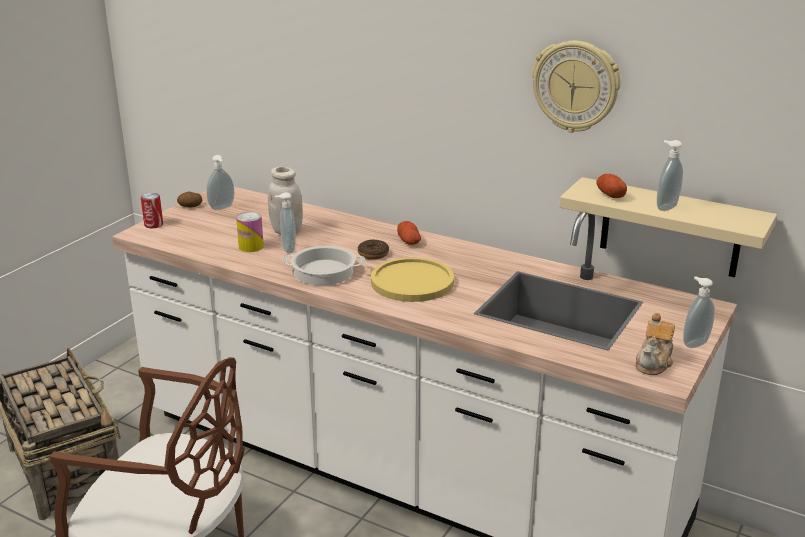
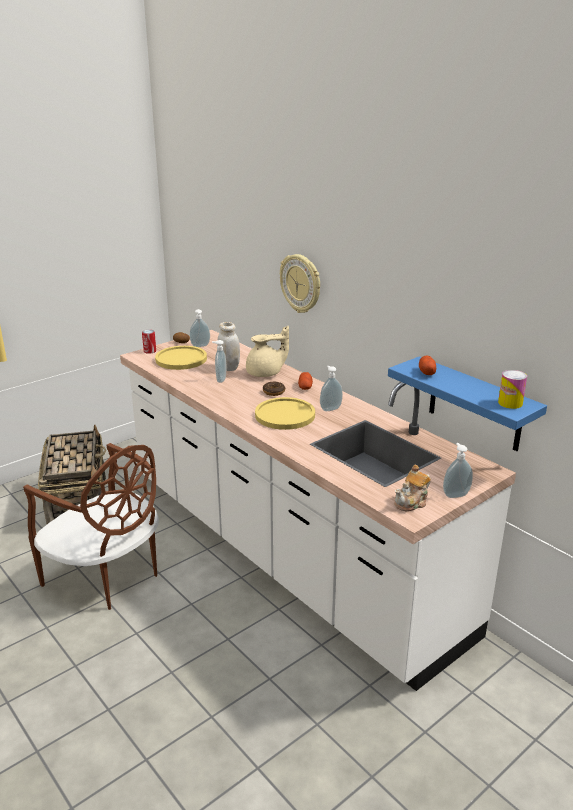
camera: 20 degrees right, 0 degrees up
(209, 229) = (181, 359): none -> yellow plate
(251, 246) = (198, 374): can -> can (510, 403)
(323, 272) = (231, 399): cooking pot -> none
(343, 231) = (266, 373): none -> beige teapot
(576, 86) = (416, 286): wall clock -> wall clock (301, 283)
(665, 207) = (460, 387): soap dispenser -> soap dispenser (330, 408)
(670, 228) = (475, 404): beige shelf -> blue shelf

